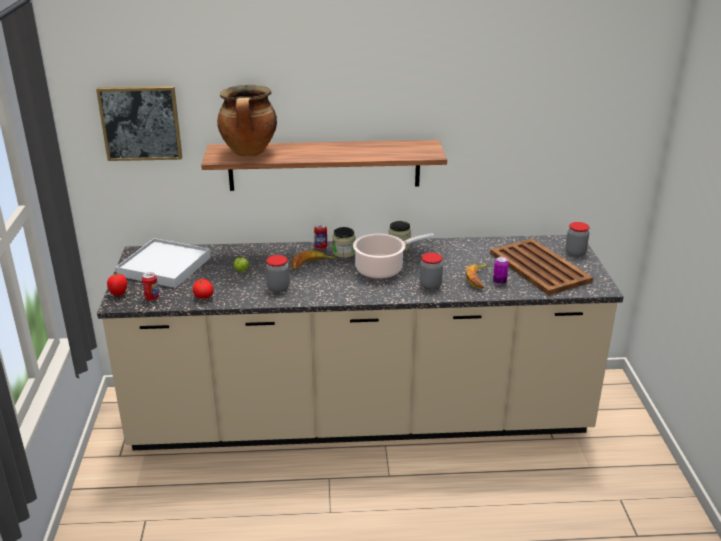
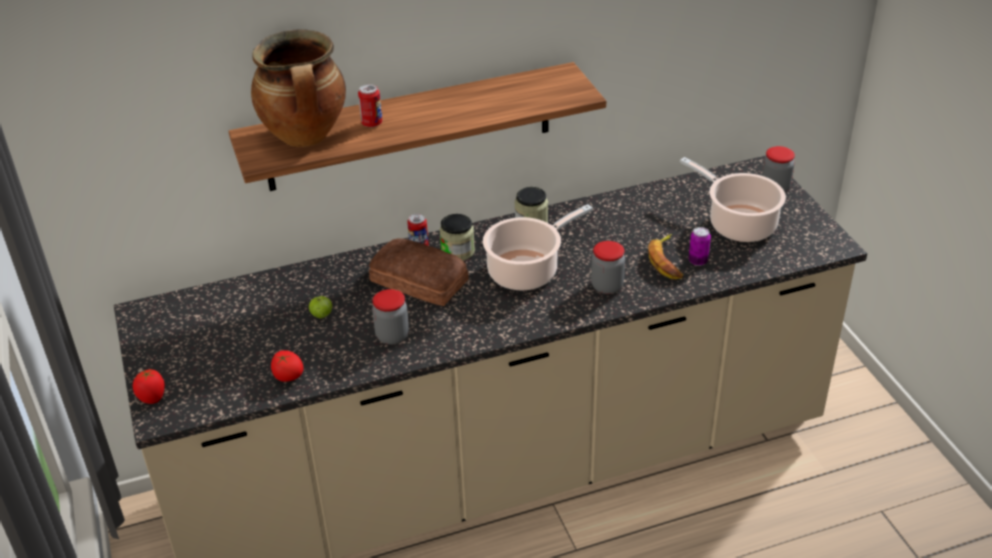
camera: 15 degrees left, 10 degrees up
(140, 123) = (117, 117): picture -> none
(152, 298) = (209, 396): can -> can (372, 123)
(164, 266) = (198, 331): white tray -> none
(310, 264) = (419, 282): banana -> bread
(539, 267) = (738, 224): brown tray -> cooking pot

